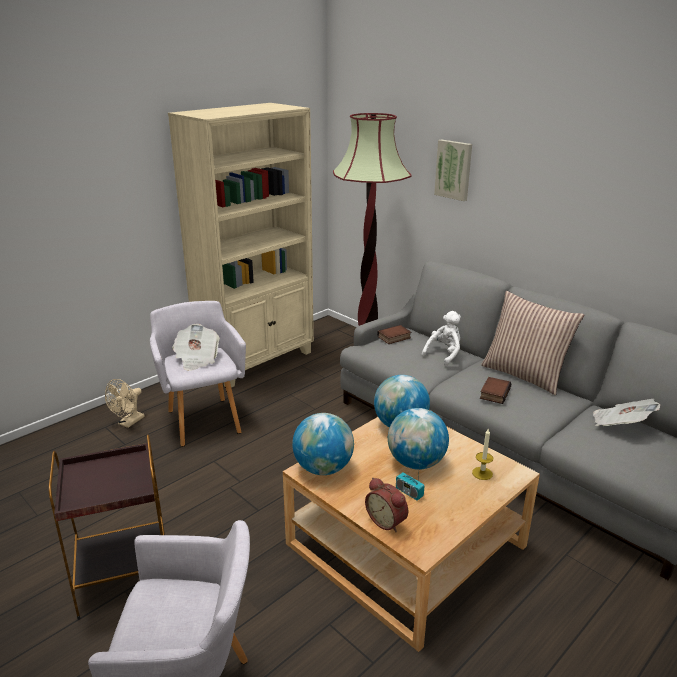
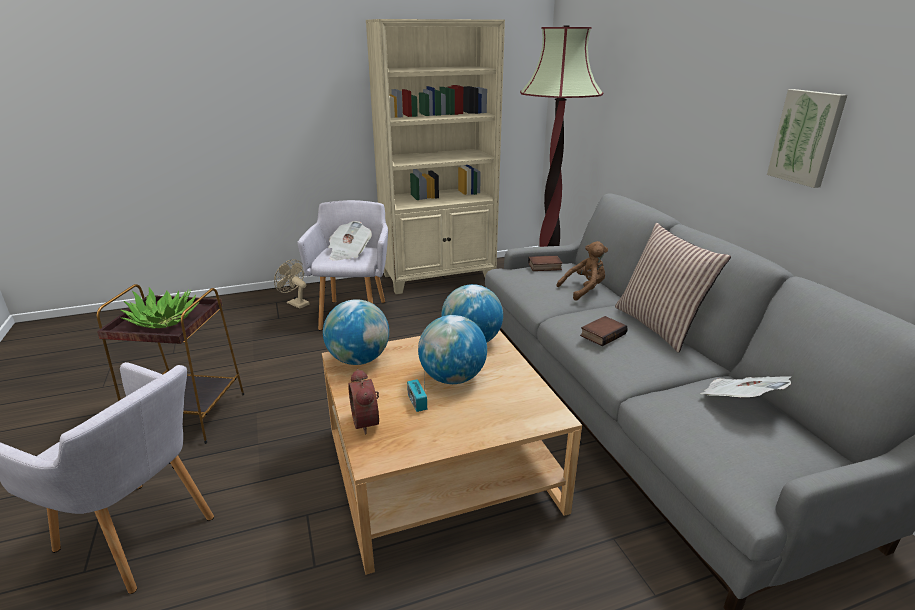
camera: 25 degrees right, 0 degrees up
(108, 481) = (164, 320): none -> potted plant
(128, 423) = (295, 303): beige fan -> beige fan turned 75 degrees clockwise
(444, 354) = (584, 290): white plush toy -> brown plush toy
(454, 169) = (647, 89): picture -> picture (807, 137)
(482, 473) = (513, 406): candle -> none

